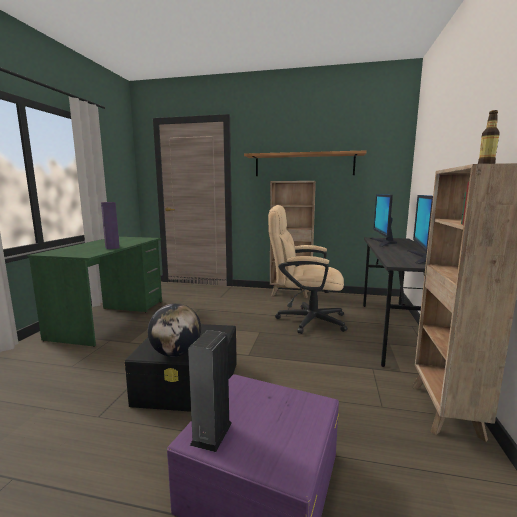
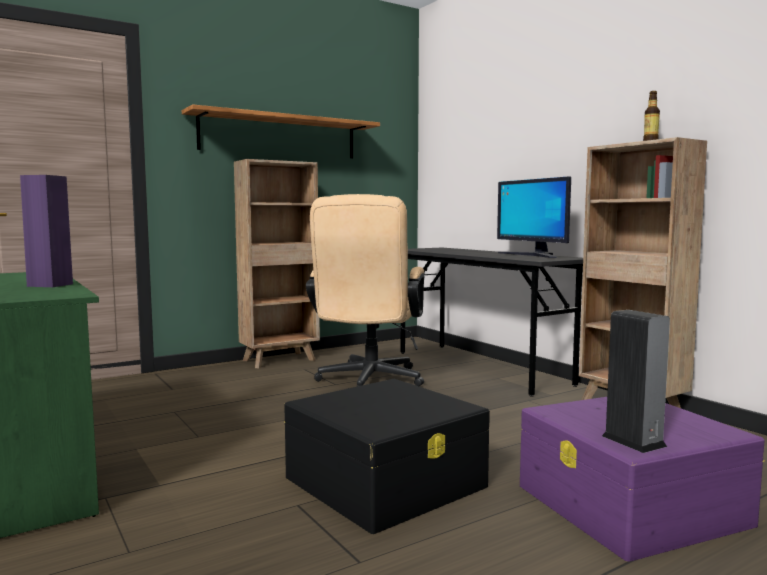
camera: 45 degrees left, 5 degrees down
(176, 353) = (416, 416): globe -> none
(304, 320) = (368, 382): beige office chair -> beige office chair turned 45 degrees counterclockwise
(382, 242) = (439, 251): monitor -> none

